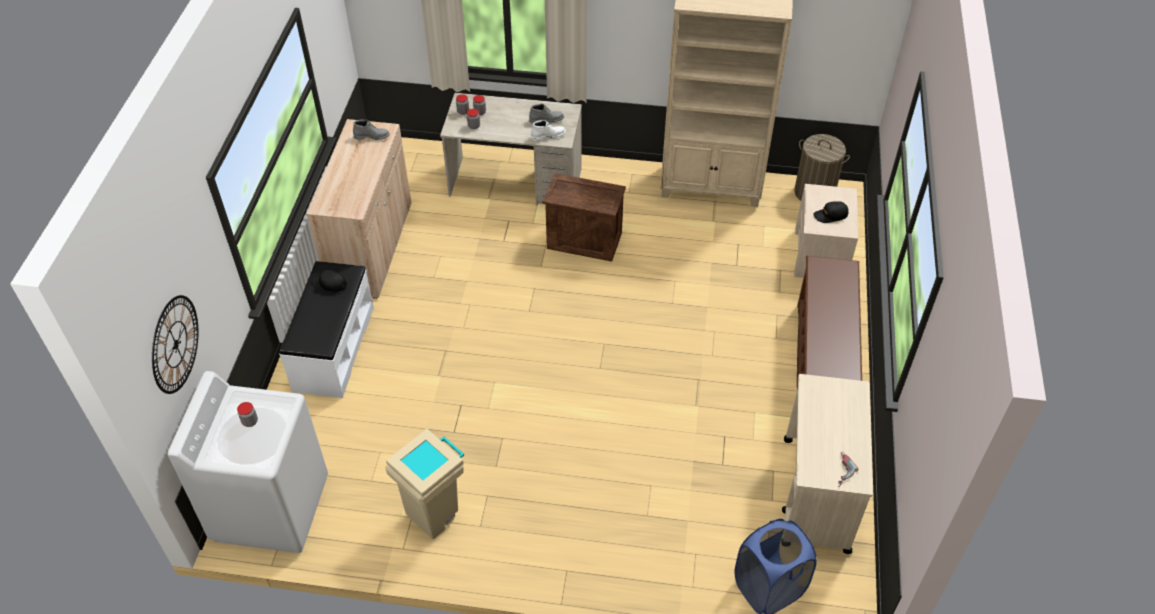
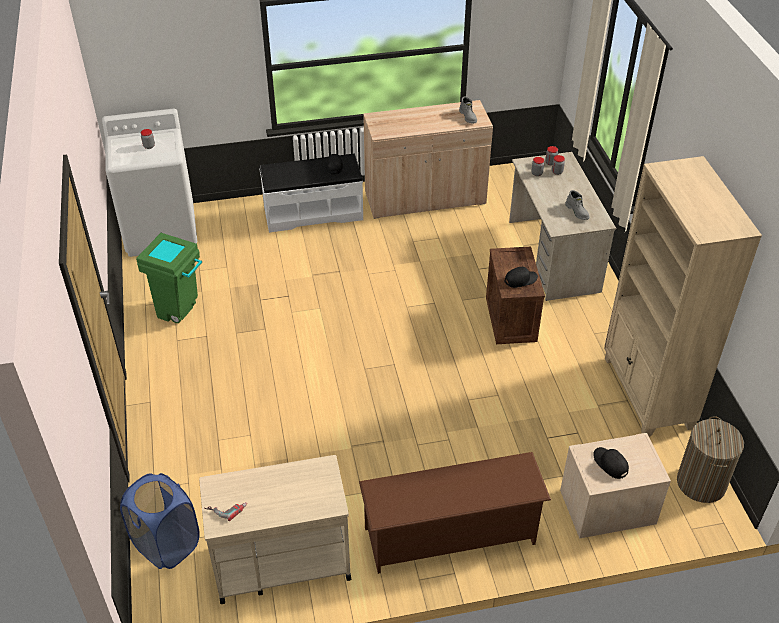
camera: 70 degrees right, 5 degrees down
(175, 344) = (157, 68): wall clock -> none
(436, 513) = (181, 312): beige trash can -> green trash can
(548, 135) = (557, 218): white boot -> none
(597, 194) = (520, 280): none -> black cap

